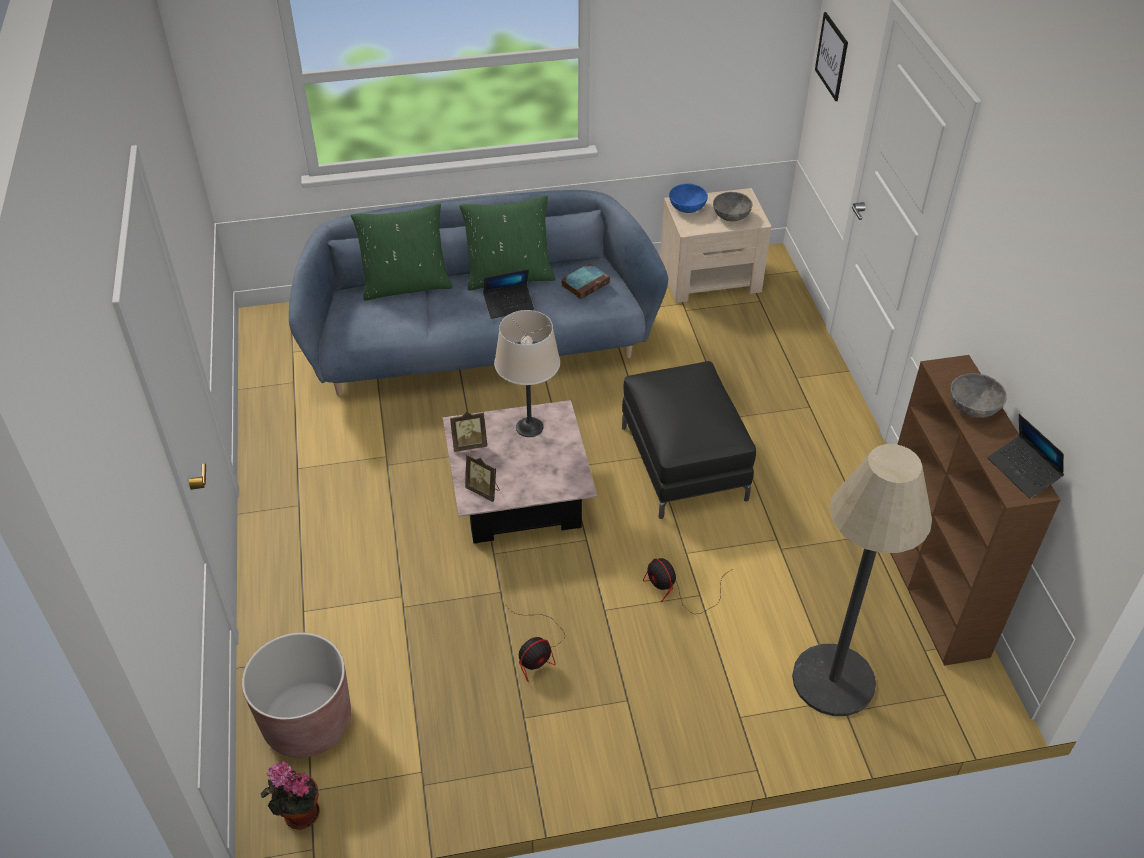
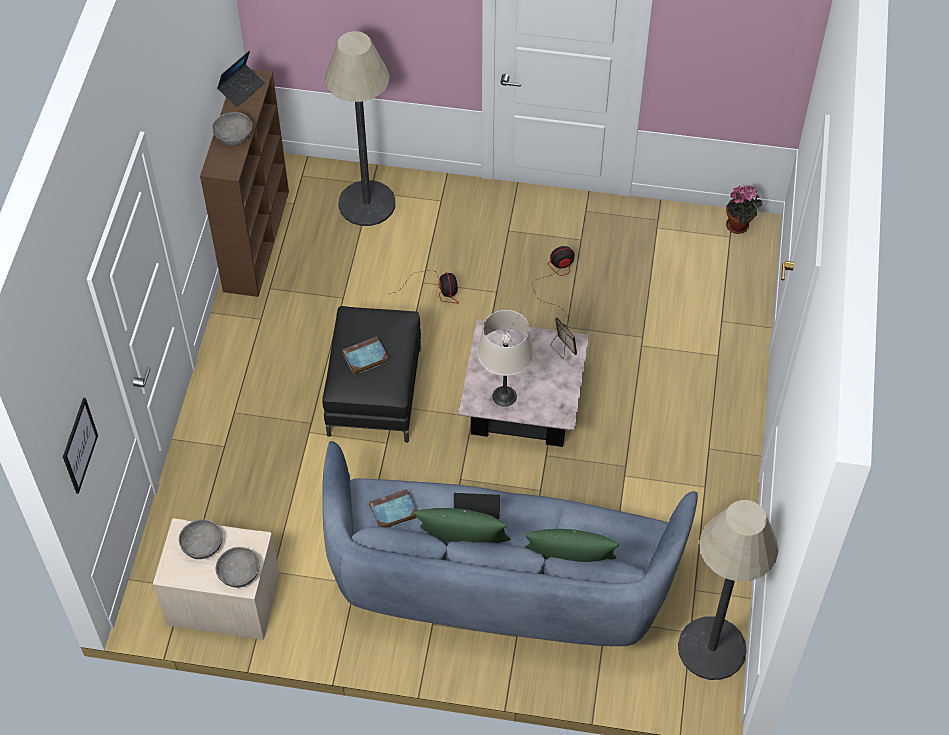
camera: 160 degrees left, 10 degrees up
(270, 345) = (711, 648): none -> floor lamp
(307, 722) = (726, 277): brown planter -> none
(469, 444) = (560, 394): picture frame -> none
(687, 207) = (239, 574): blue bowl -> grey bowl
(690, 393) = (365, 358): none -> book
(1023, 471) = (242, 88): laptop -> laptop turned 45 degrees clockwise

